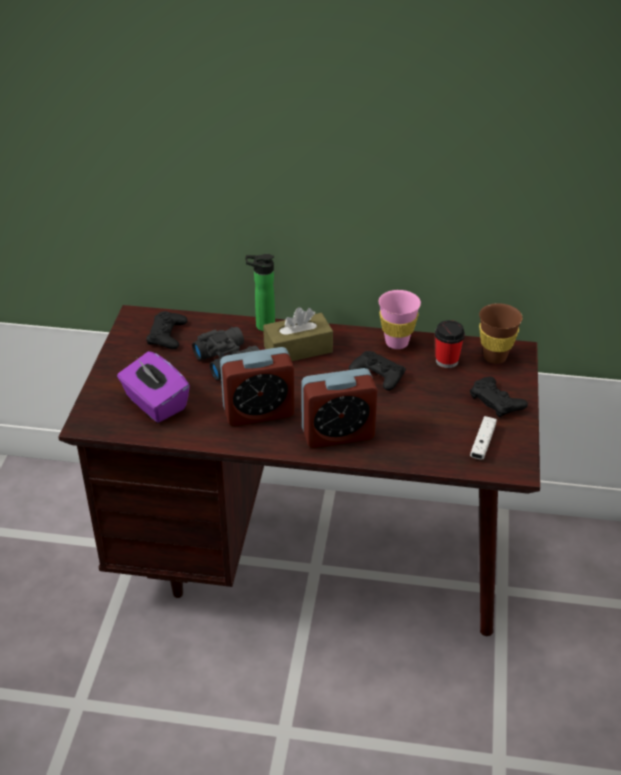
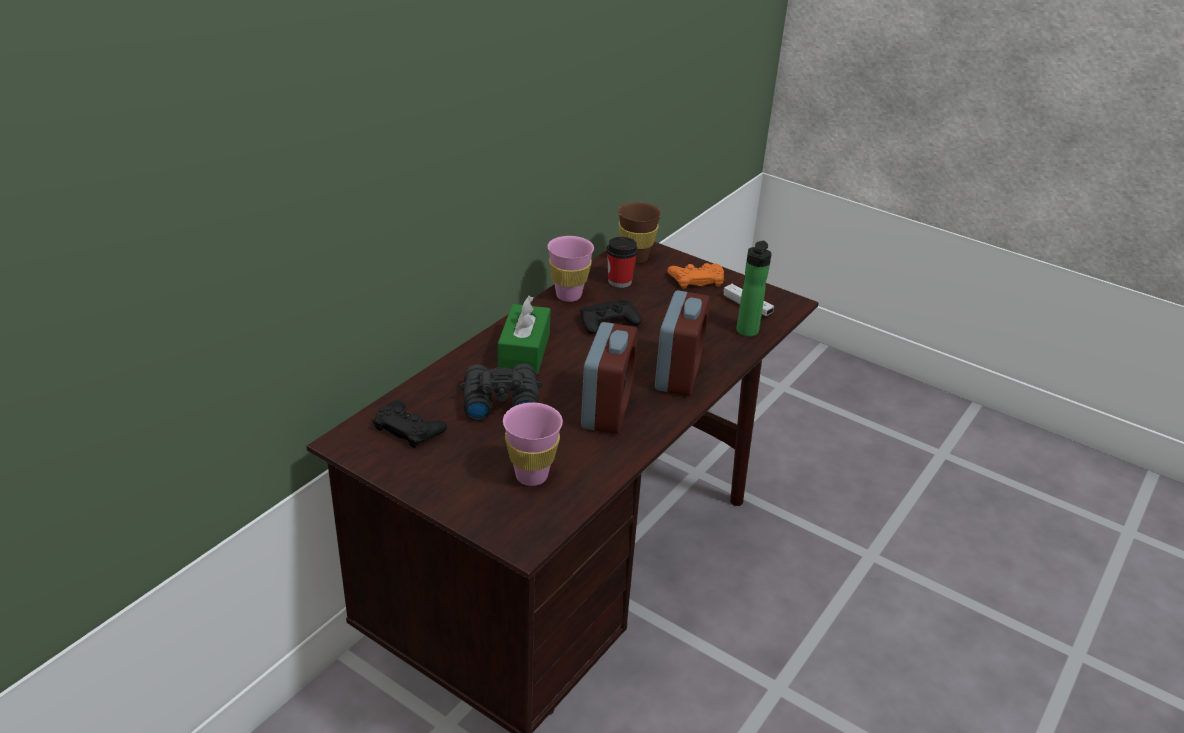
camera: 65 degrees left, 5 degrees down
(155, 403) = (531, 476): purple tissue box -> pink cup
(262, 326) = (461, 360): bottle -> bottle (746, 332)
(298, 349) = (524, 352): brown tissue box -> green tissue box
(496, 401) = (696, 279): black game controller -> orange game controller

